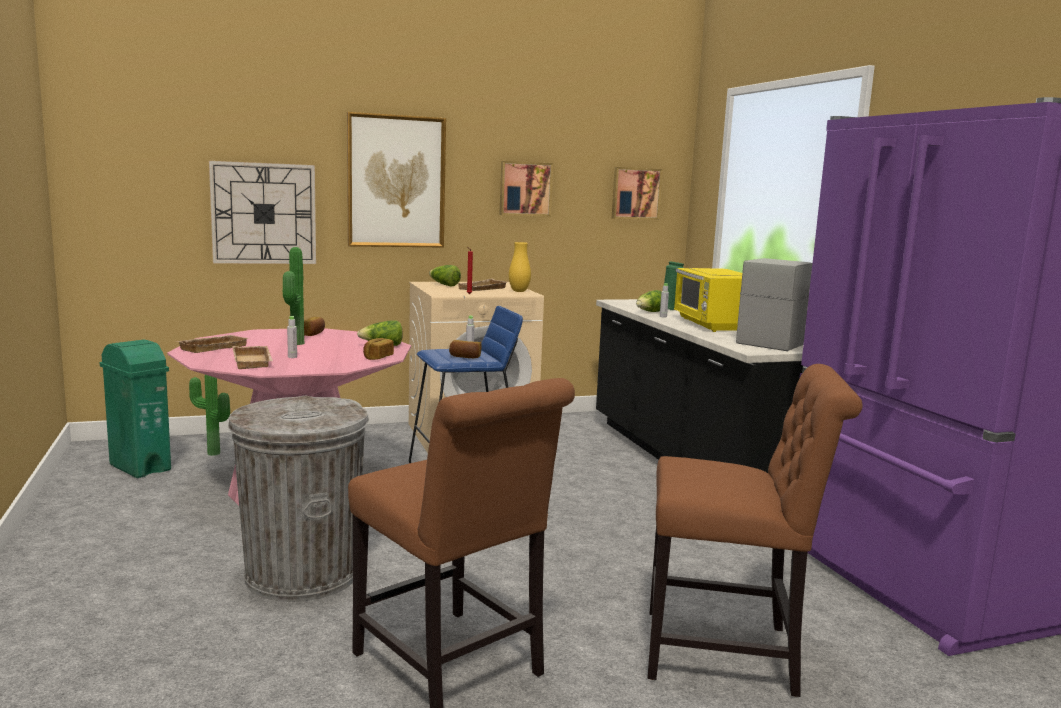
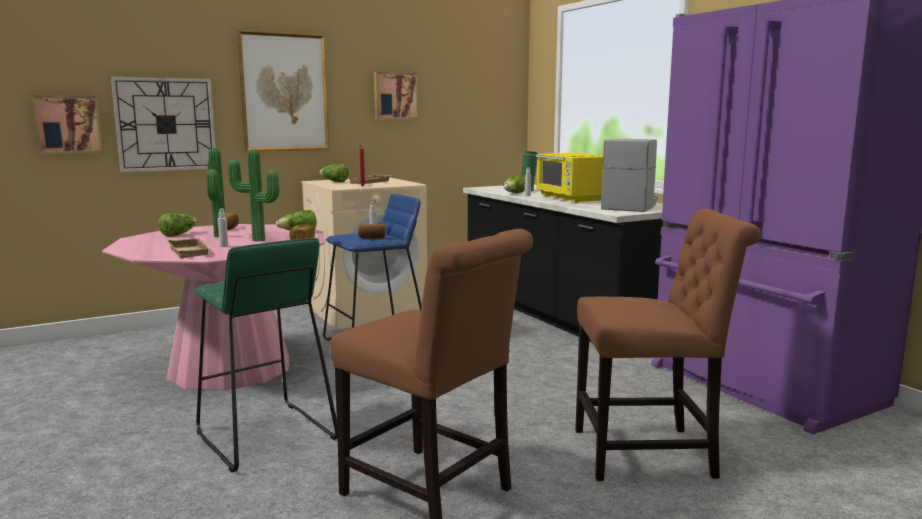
camera: 10 degrees left, 0 degrees up
(140, 467) = (70, 364): green trash can -> none
(212, 347) = (143, 244): beige tray -> none
(212, 454) = (136, 347): potted plant -> potted plant (257, 240)
(256, 338) = (178, 234): none -> lettuce
(302, 574) = (265, 436): grey trash can -> green stool
(519, 291) = (402, 182): yellow vase -> none
(635, 193) = (485, 97): picture -> picture (68, 124)

